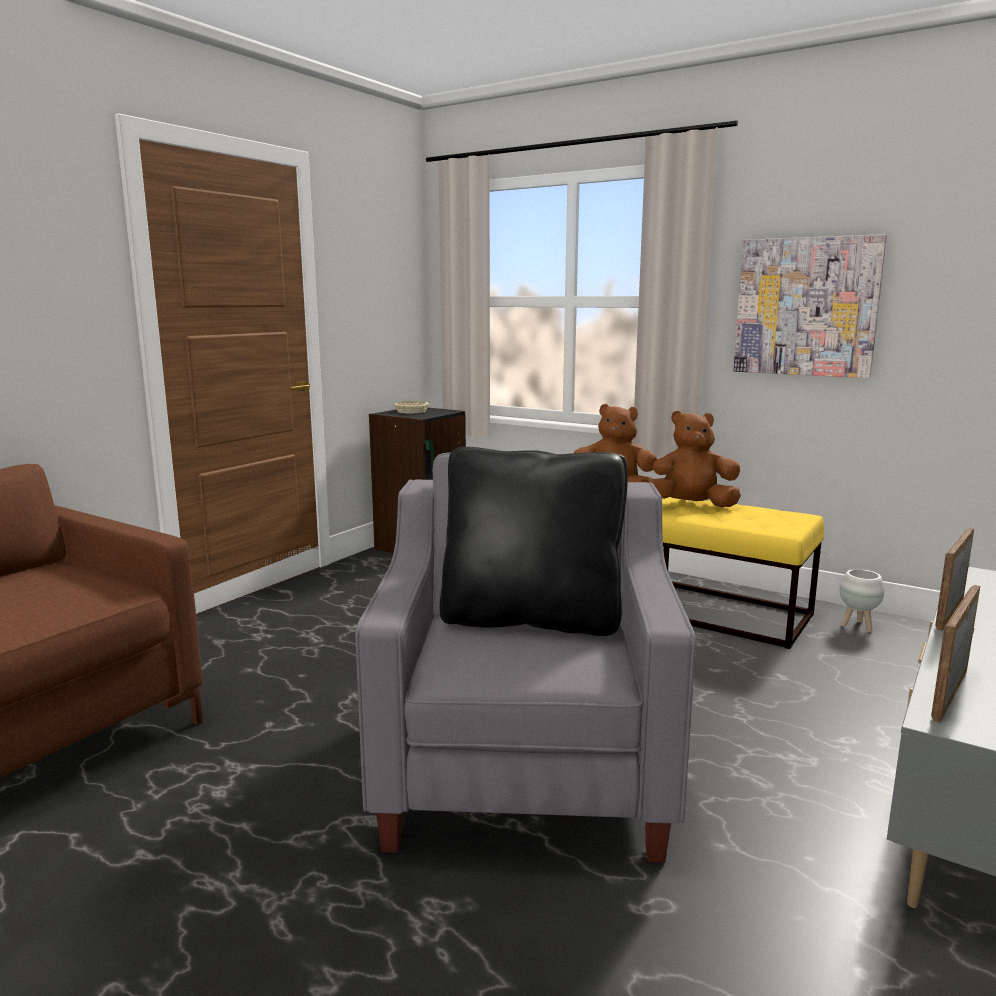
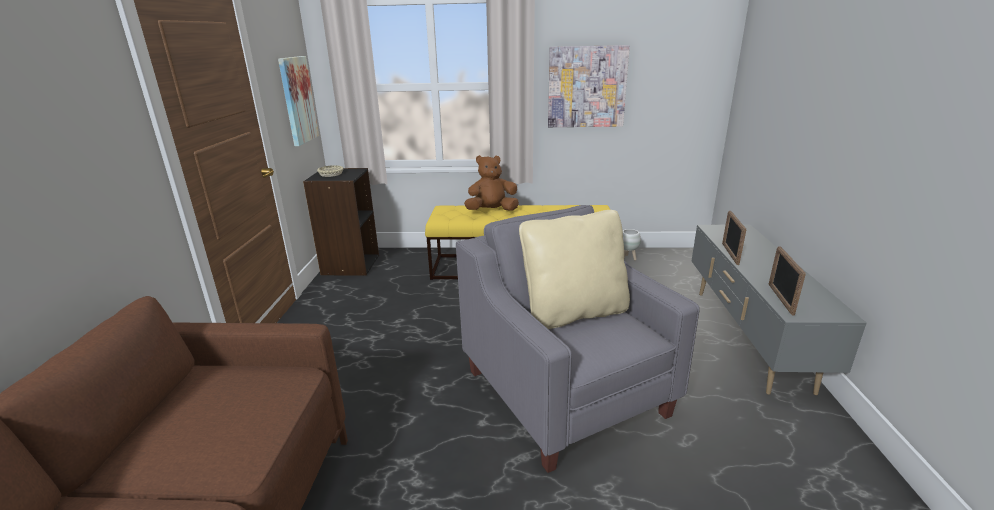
camera: 30 degrees left, 10 degrees up
(388, 310) = (297, 100): none -> picture
(531, 619) = (574, 313): black pillow -> beige pillow
(691, 506) = (543, 211): brown plush toy -> none

